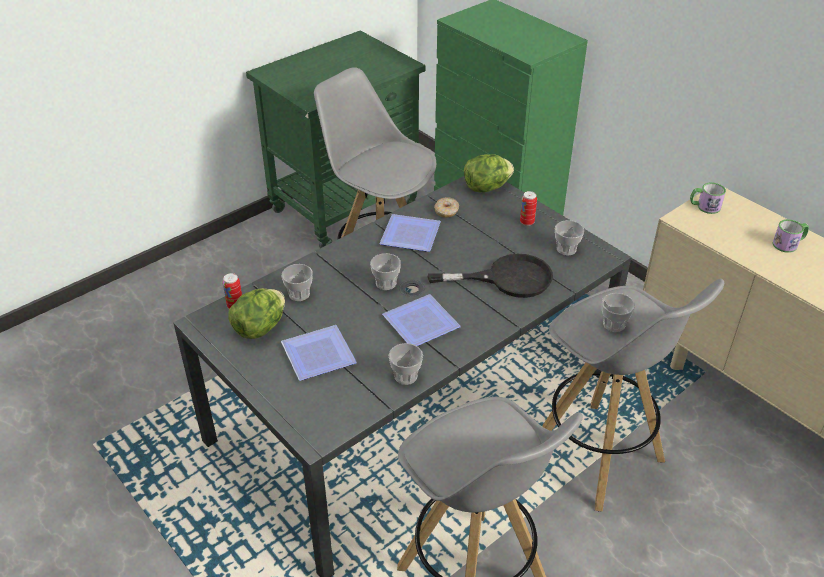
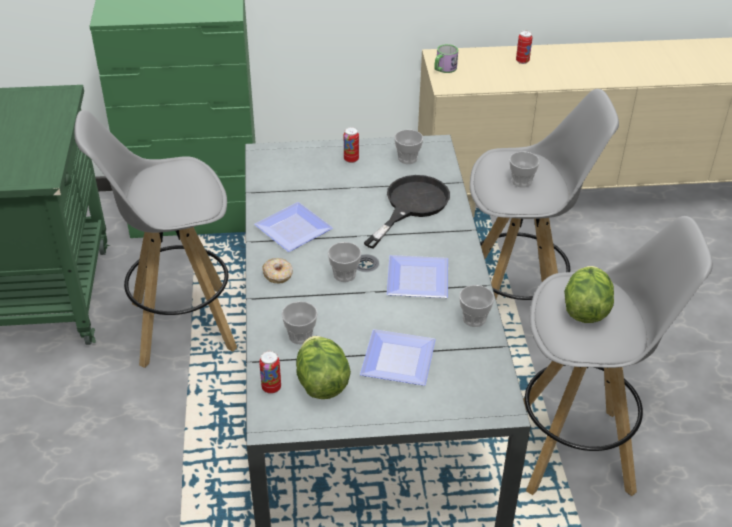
camera: 55 degrees left, 0 degrees up
(446, 211) = (284, 193): donut -> donut (278, 275)
(486, 187) = (279, 156): lettuce -> lettuce (585, 310)
(788, 244) = (522, 61): mug -> can

